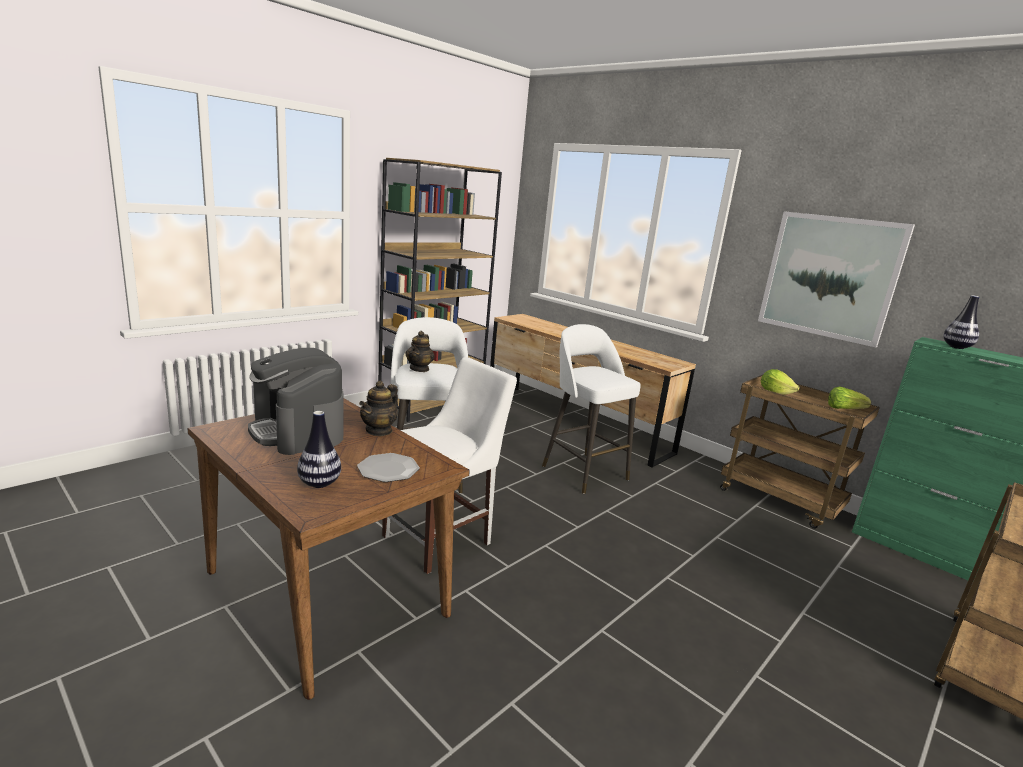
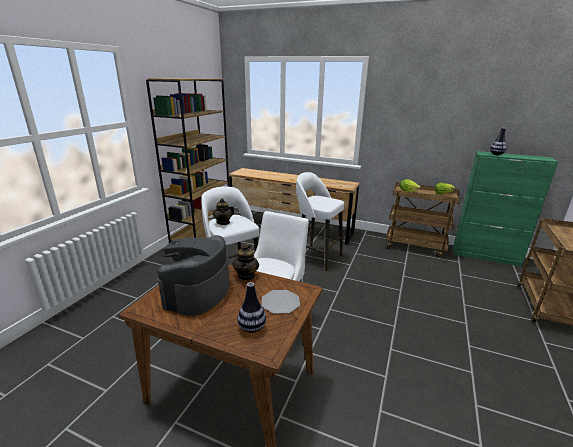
camera: 20 degrees left, 5 degrees up
(298, 431) = (197, 292): coffee machine -> coffee machine turned 75 degrees clockwise
(830, 277) = (426, 125): picture -> none

